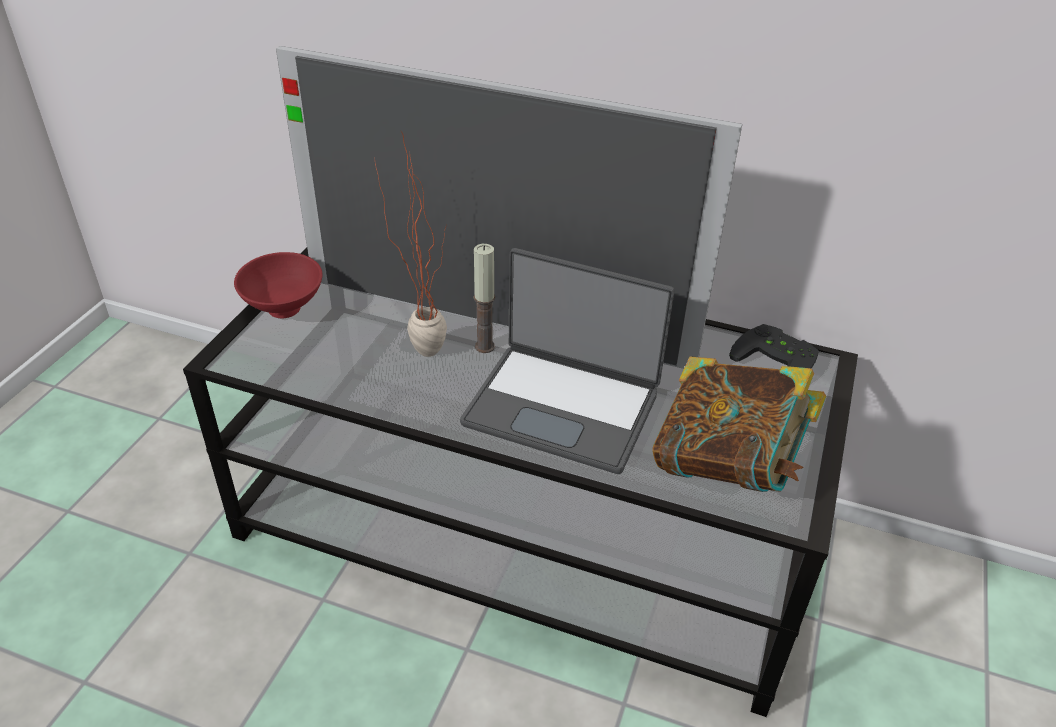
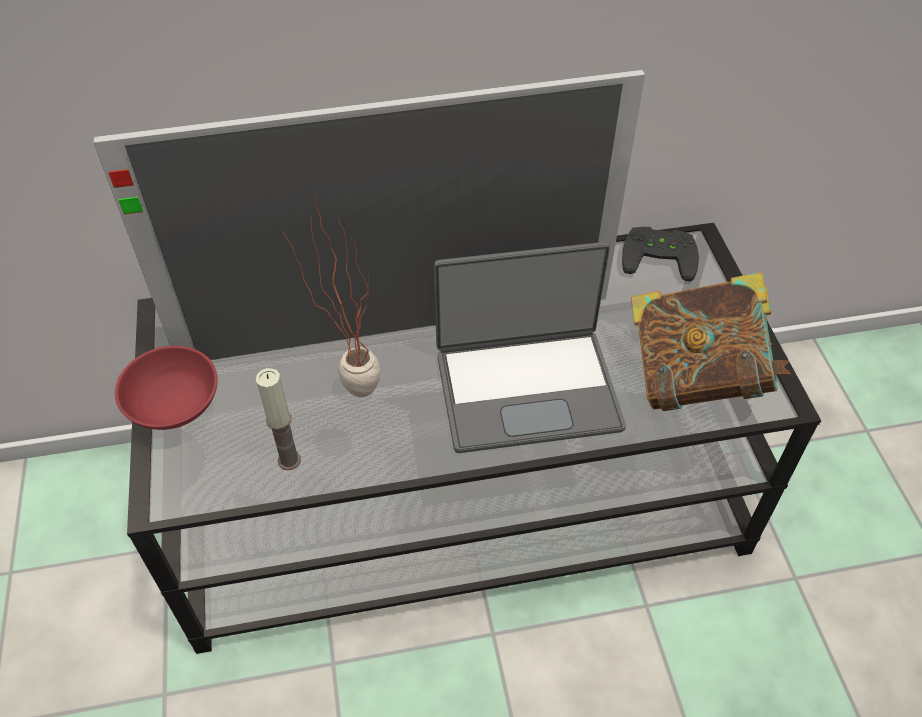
camera: 30 degrees left, 10 degrees up
(485, 346) = (409, 359): candle -> candle (289, 460)

